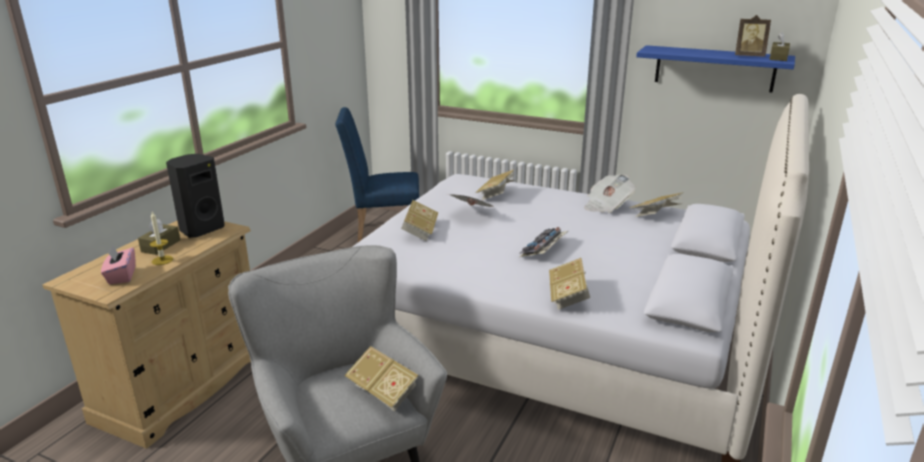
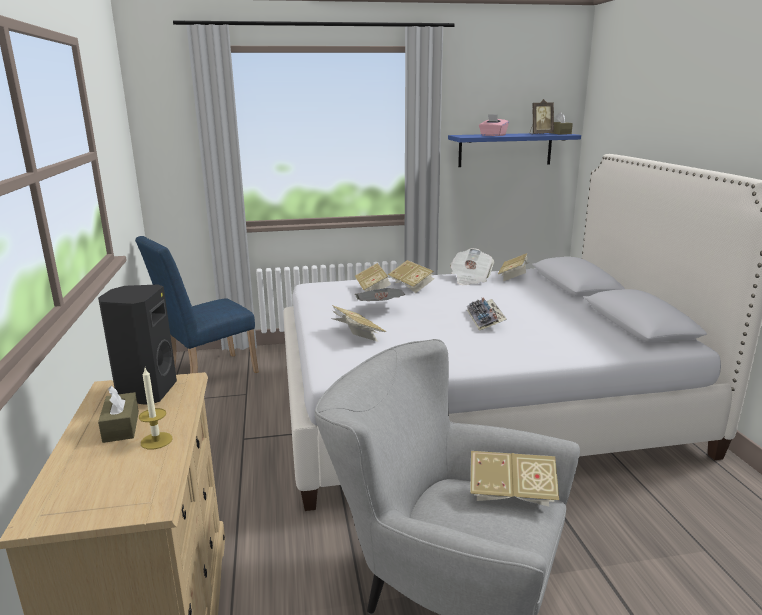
camera: 35 degrees left, 5 degrees down
(121, 276) = (128, 479): pink tissue box -> pink tissue box (492, 135)
(568, 296) = (566, 347): book -> book (411, 286)

